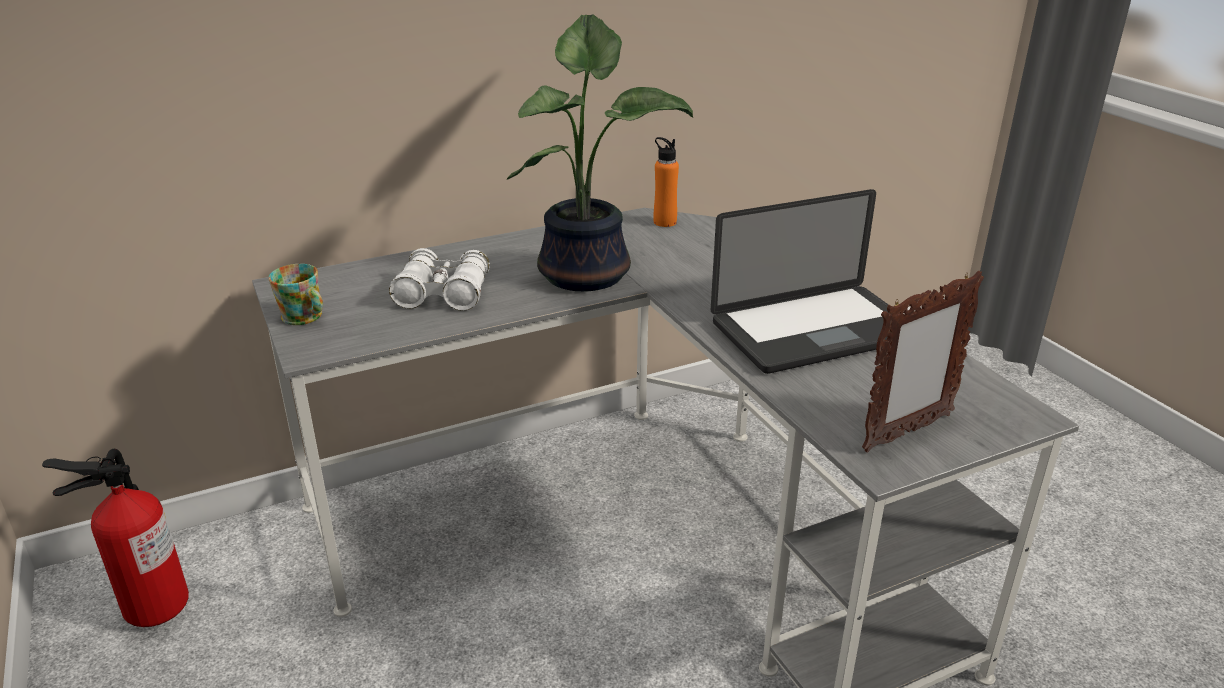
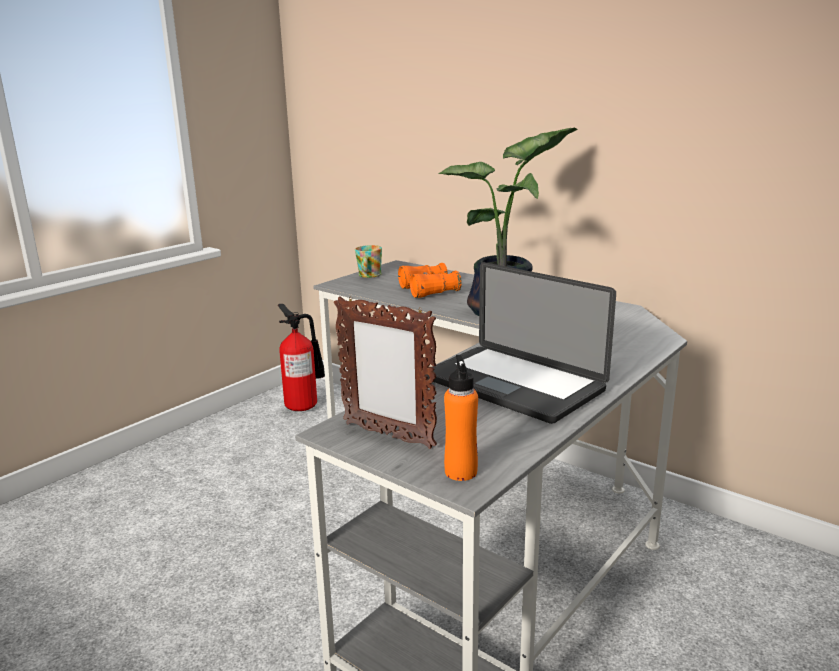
camera: 65 degrees right, 10 degrees down
(443, 294) = (428, 290): white binoculars -> orange binoculars
(664, 222) = (625, 314): orange bottle -> orange bottle (461, 472)

